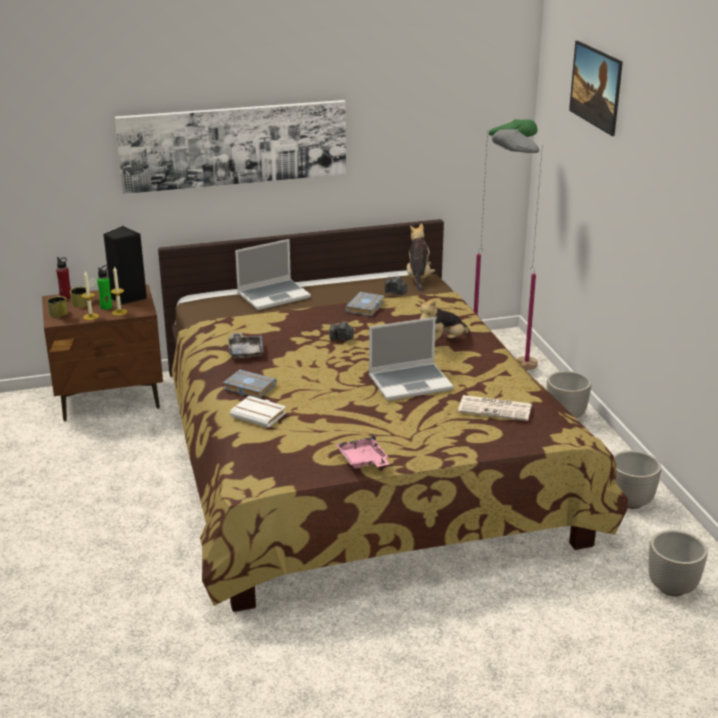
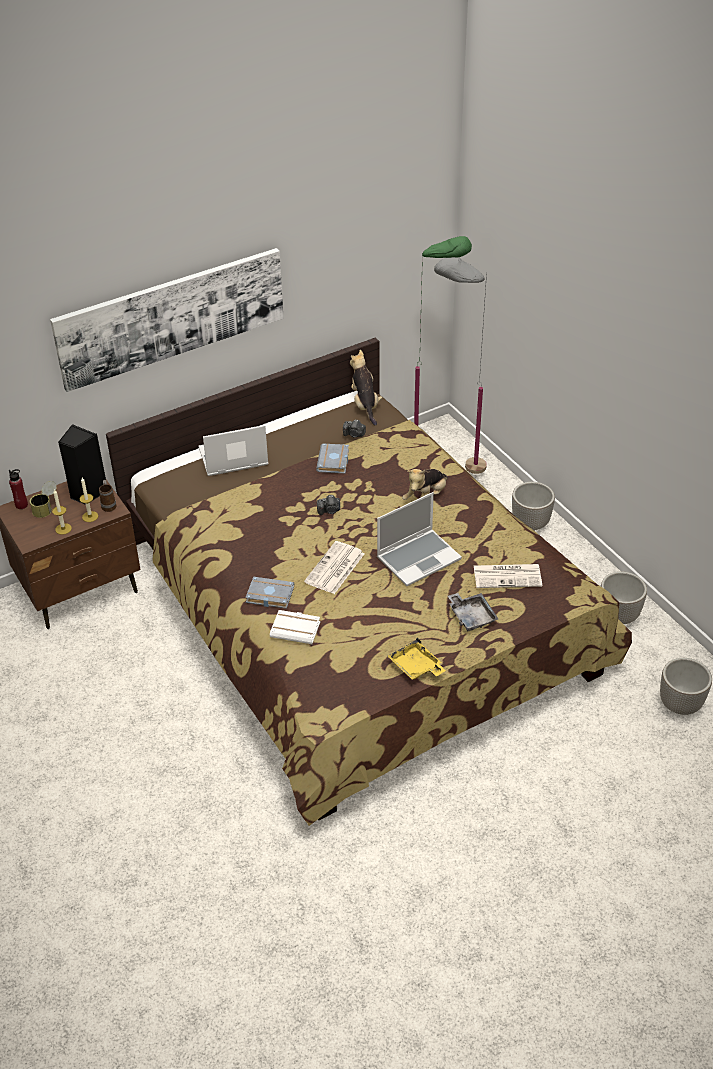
camera: 15 degrees left, 15 degrees up
(60, 315) = (30, 532): can -> none
(106, 307) = (72, 511): green bottle -> none
(141, 307) = (108, 505): none -> mug
(245, 351) = (243, 546): grey tray -> grey tray (471, 616)
(274, 295) = (232, 458): laptop -> laptop turned 150 degrees counterclockwise
(323, 378) = (335, 569): none -> newspaper
(363, 461) = (416, 667): pink tray -> yellow tray
(594, 105) = (539, 234): picture -> none

